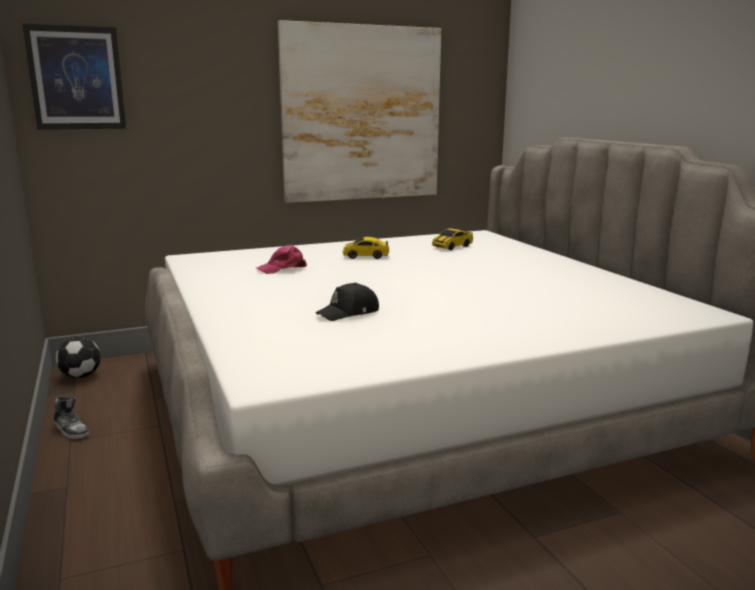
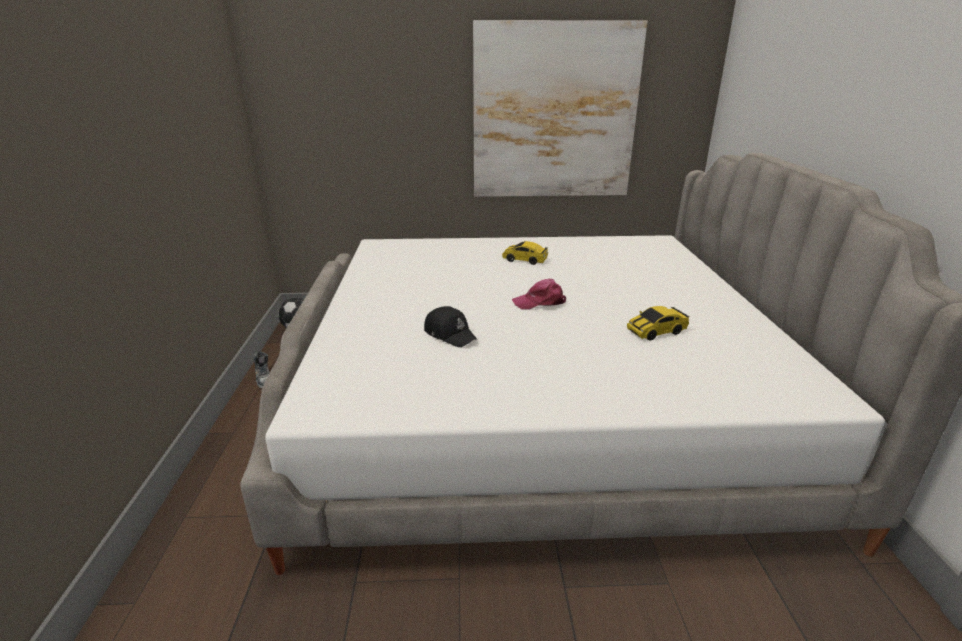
camera: 20 degrees right, 10 degrees up
(76, 78) = (295, 81): picture -> none
(282, 268) = (440, 267): pink cap -> pink cap (540, 302)
(349, 313) = (450, 334): black cap -> black cap turned 120 degrees counterclockwise
(452, 247) = (617, 256): toy car -> toy car (656, 331)

